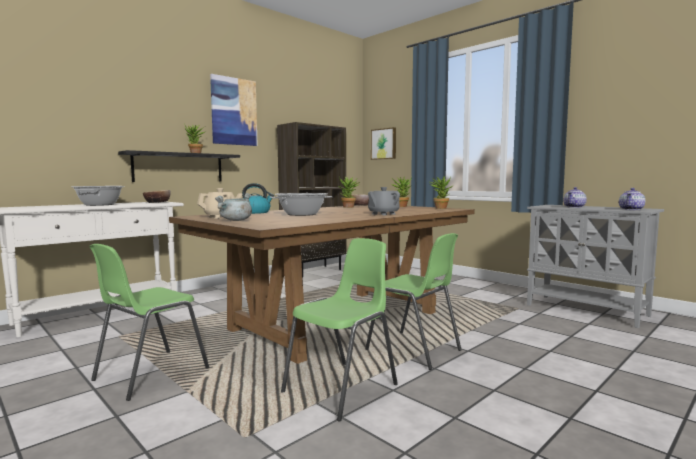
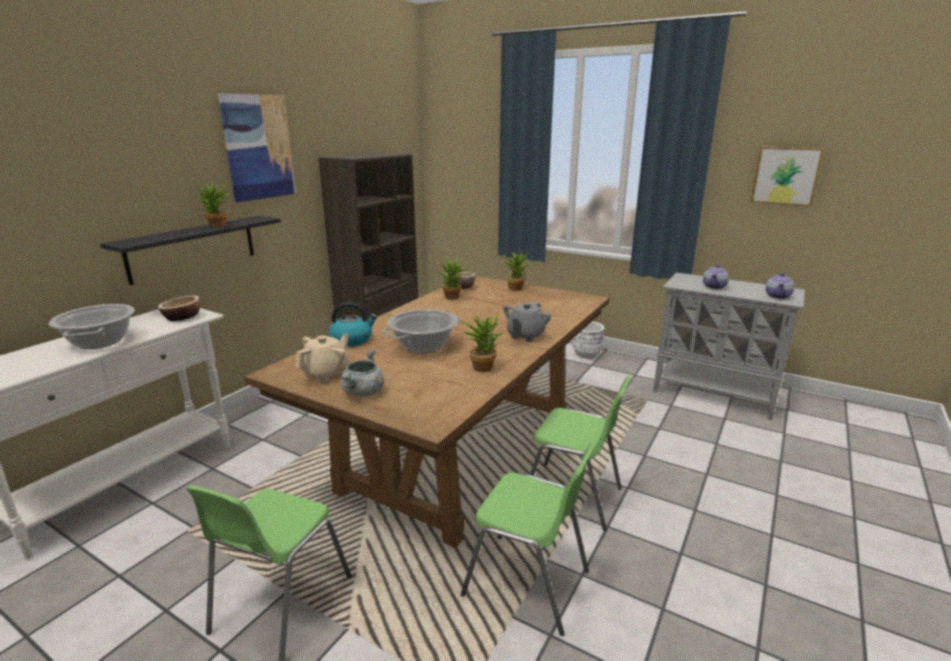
camera: 15 degrees left, 15 degrees up
(342, 388) = (528, 584): green chair -> green chair turned 90 degrees clockwise
(384, 144) = (456, 167): picture -> picture (786, 175)
(440, 208) = (567, 294): potted plant -> potted plant (481, 366)
(479, 283) = (587, 354): none -> white planter

